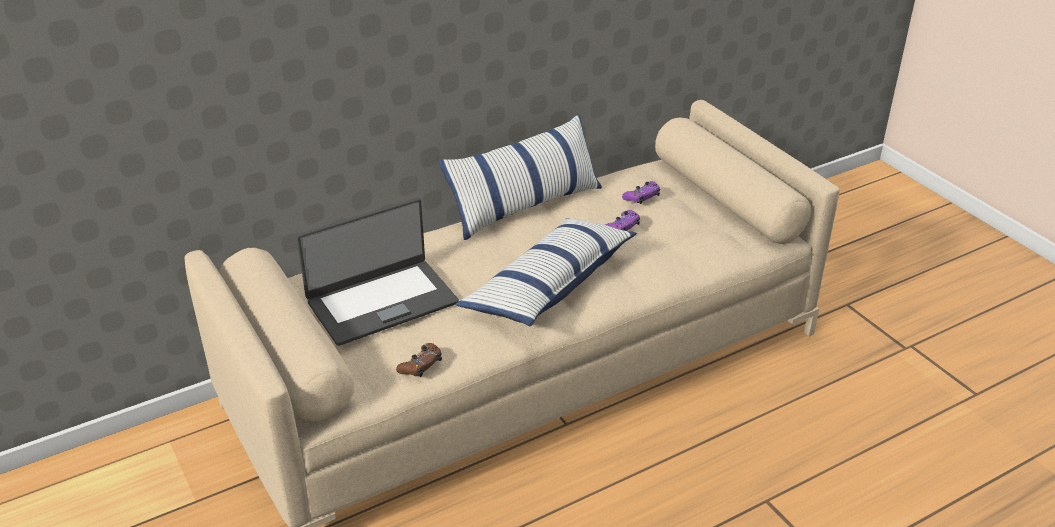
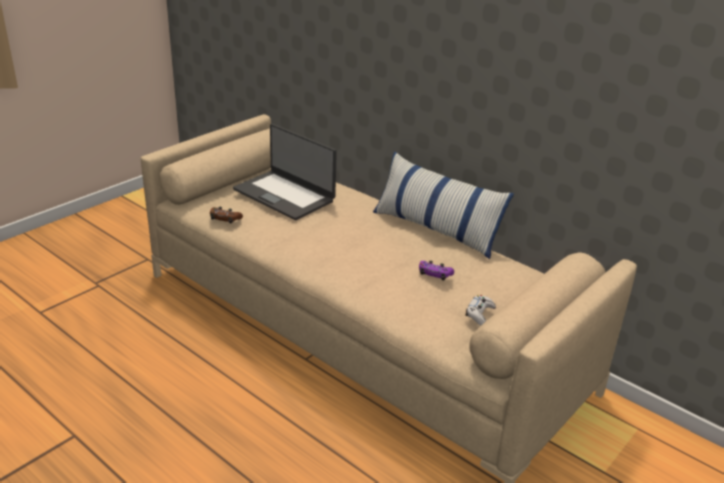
camera: 70 degrees right, 5 degrees down
(549, 286) = (336, 253): pillow -> none
(641, 197) = (492, 280): purple game controller -> none
(700, 219) = (479, 314): none -> white game controller

